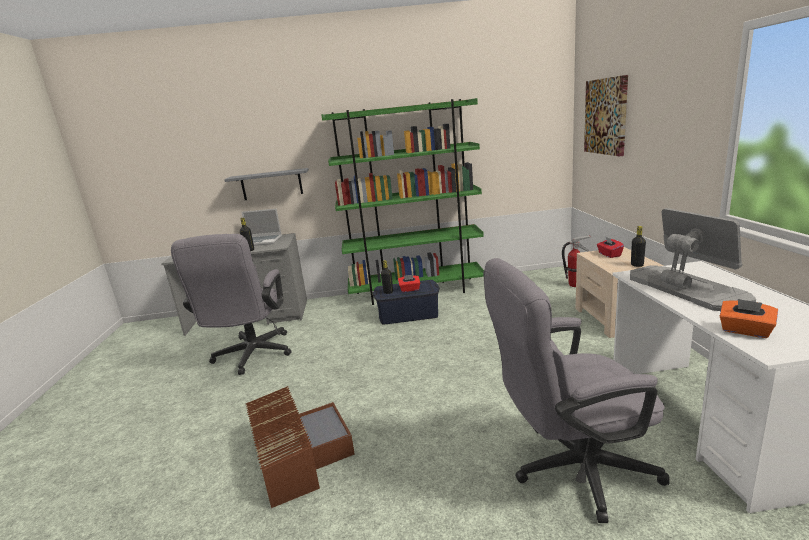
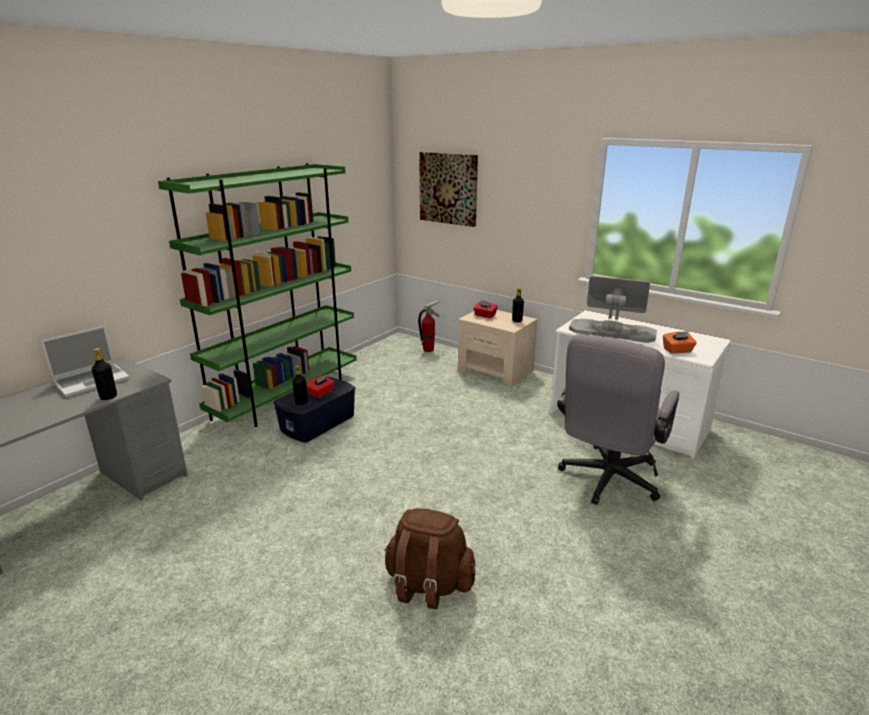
camera: 50 degrees left, 5 degrees up
(251, 357) = (194, 542): grey office chair -> none
(271, 184) = (81, 289): grey shelf -> none
(297, 454) = (428, 585): brown storage box -> brown backpack

